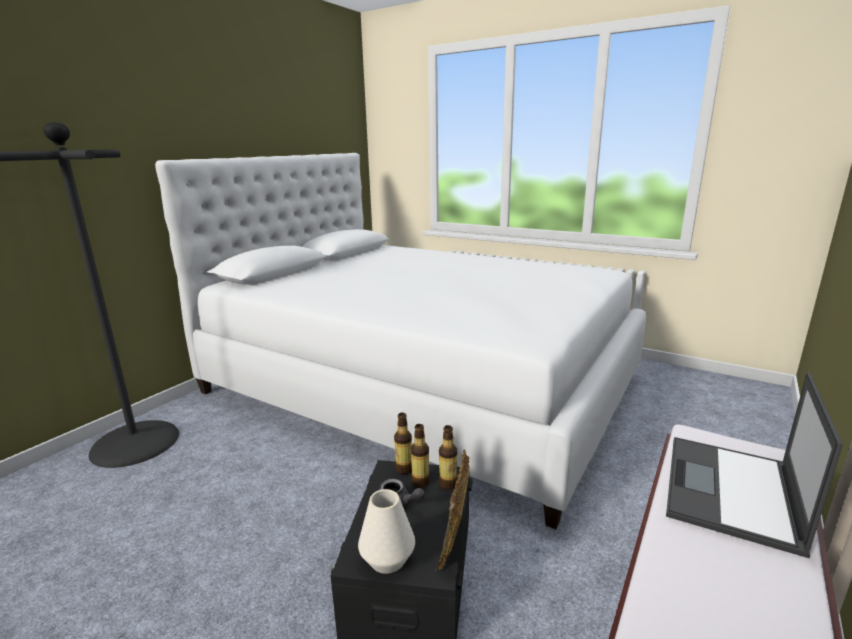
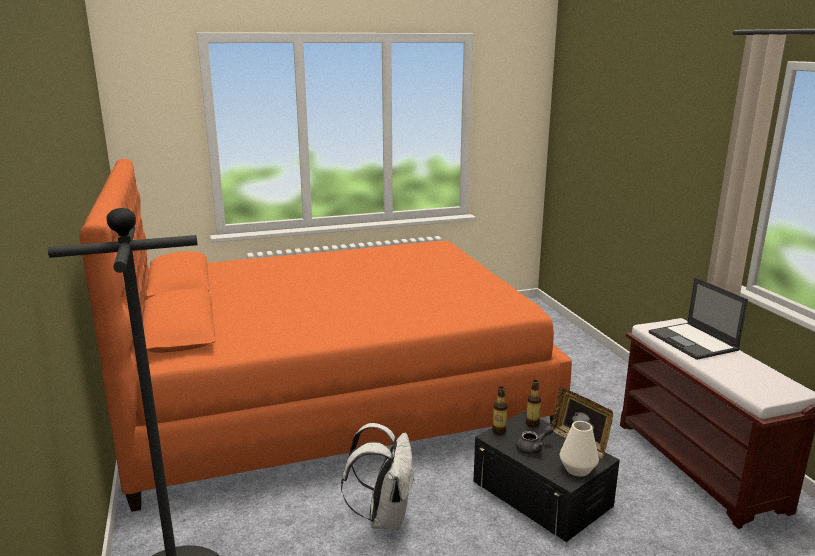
camera: 50 degrees left, 0 degrees up
(276, 488) = (384, 516): none -> white backpack
(420, 383) = (333, 393): white bed -> orange bed
(420, 482) = (519, 431): bottle -> none

